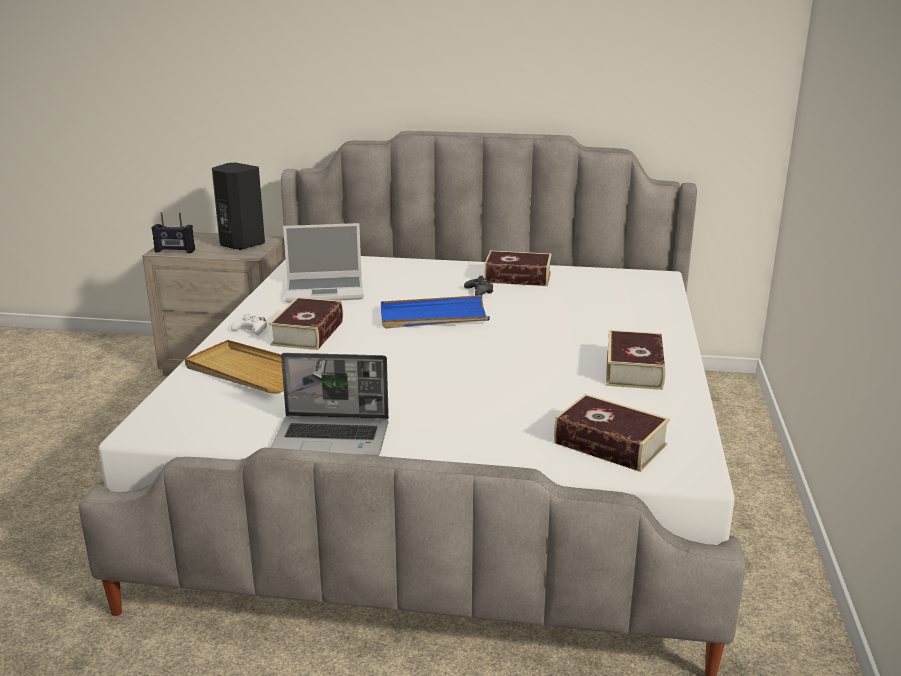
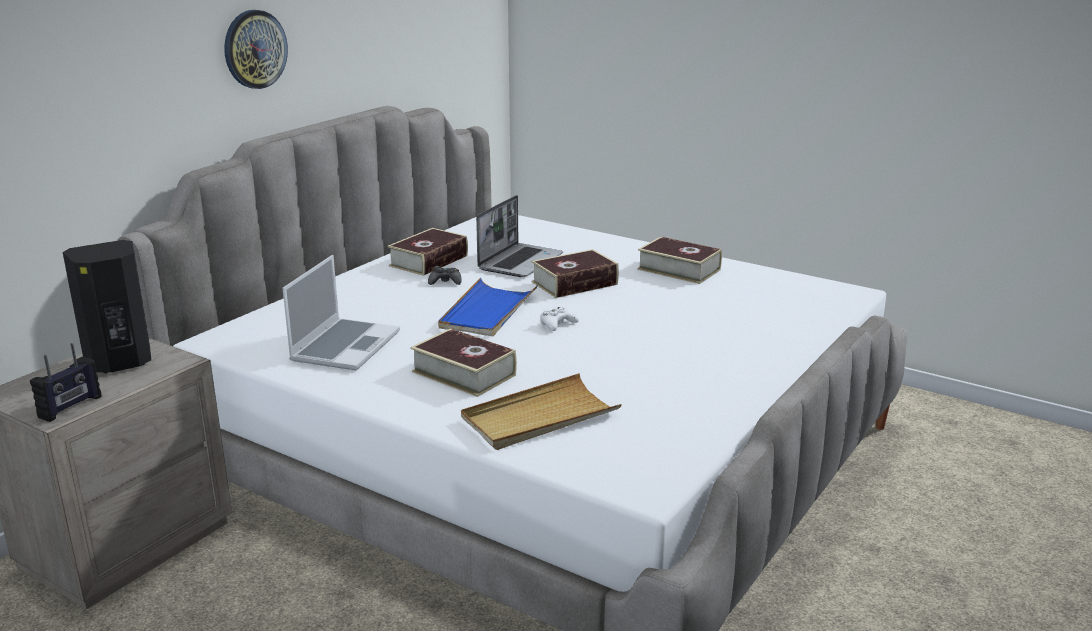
camera: 65 degrees left, 0 degrees up
(251, 330) = (419, 401): white game controller -> white game controller (557, 324)
(333, 438) = (726, 398): laptop -> laptop (520, 262)
(434, 60) = (254, 49): none -> wall clock
(610, 444) = (798, 305): book -> book (574, 283)

